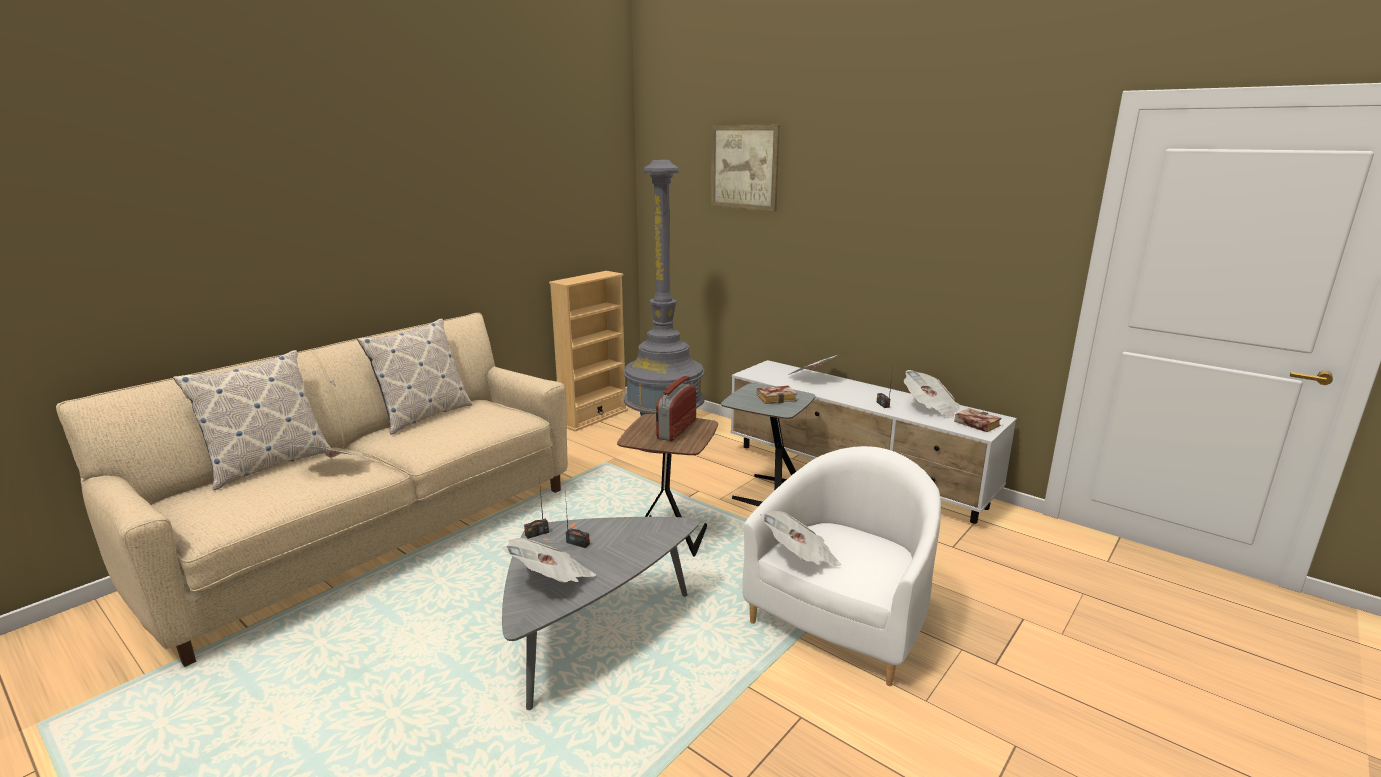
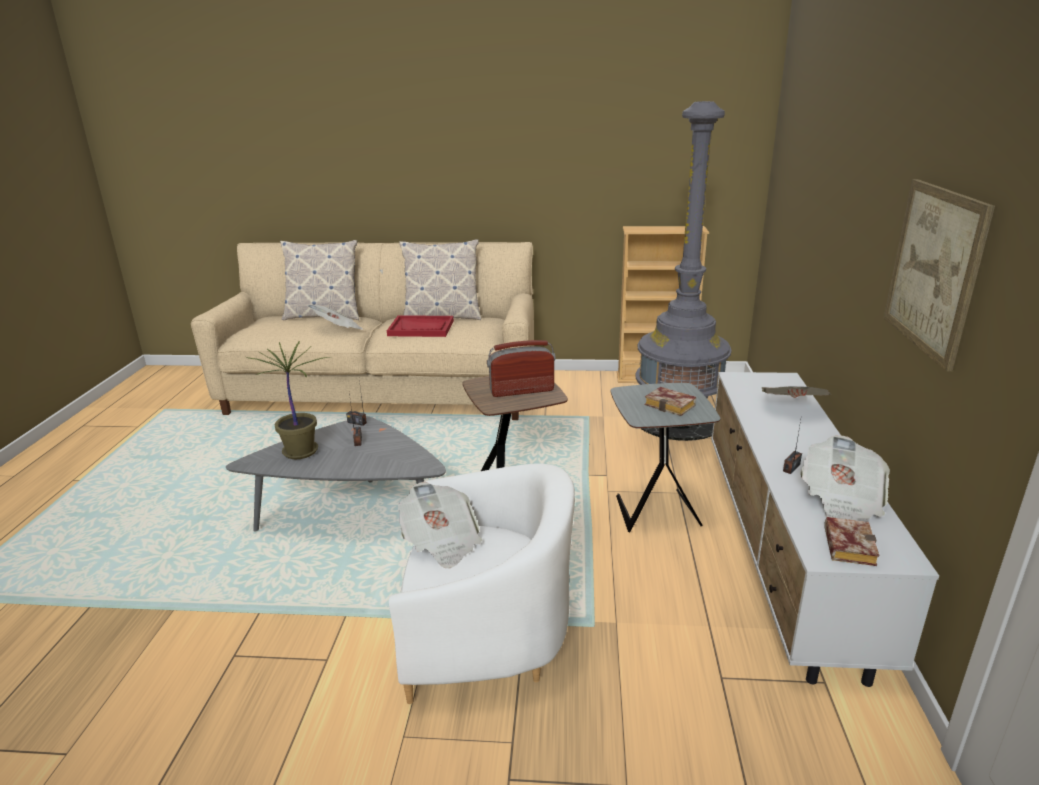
camera: 55 degrees right, 5 degrees up
(441, 429) = (421, 328): none -> red tray
(552, 580) = (302, 452): newspaper -> potted plant
(744, 167) = (827, 114): picture -> picture (934, 270)

